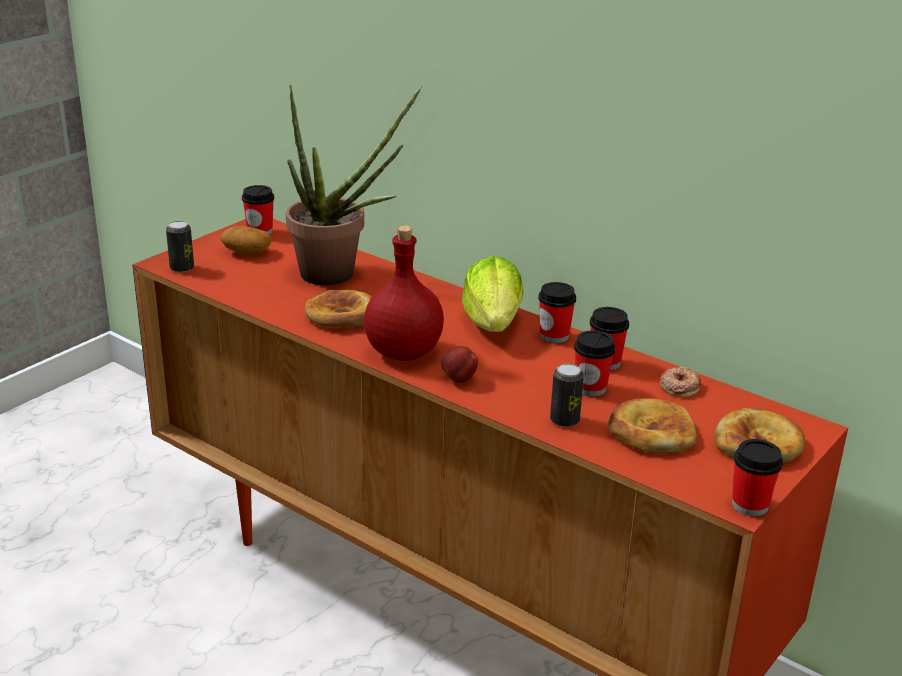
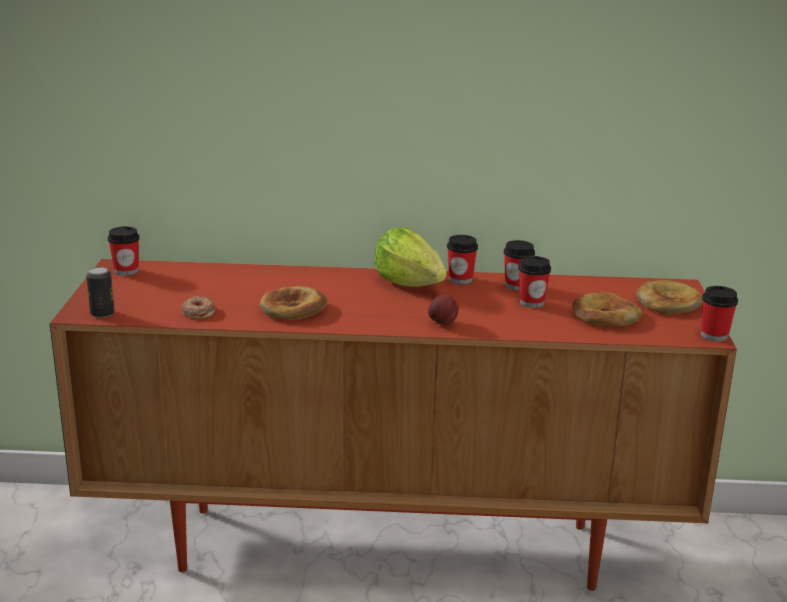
camera: 35 degrees left, 5 degrees down
(246, 252) = (140, 288): potato -> none
(339, 275) = (245, 283): potted plant -> none
(405, 352) = (378, 318): red bottle -> none
(564, 420) = (546, 325): can -> none
(679, 386) = (580, 285): donut -> donut (198, 312)

